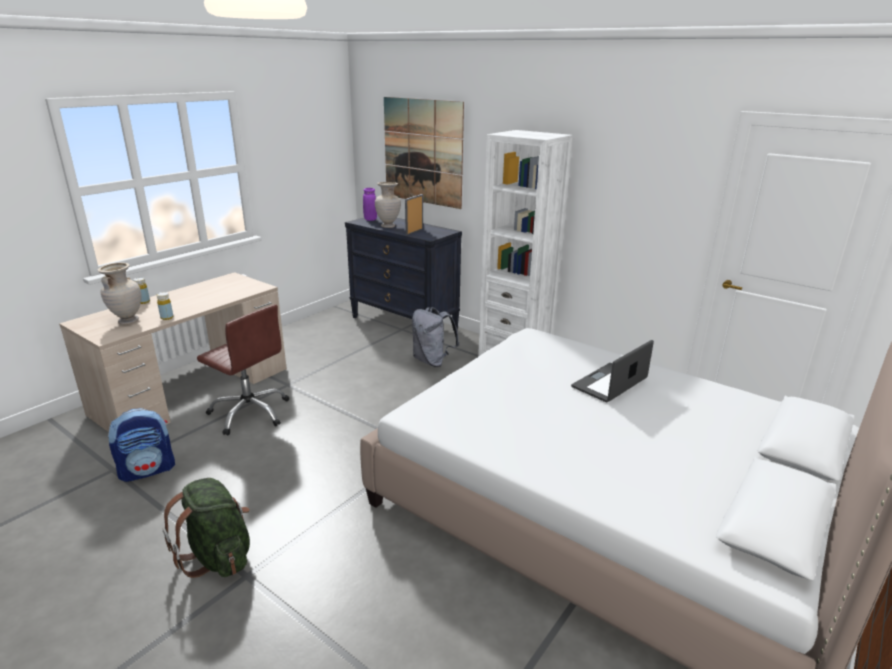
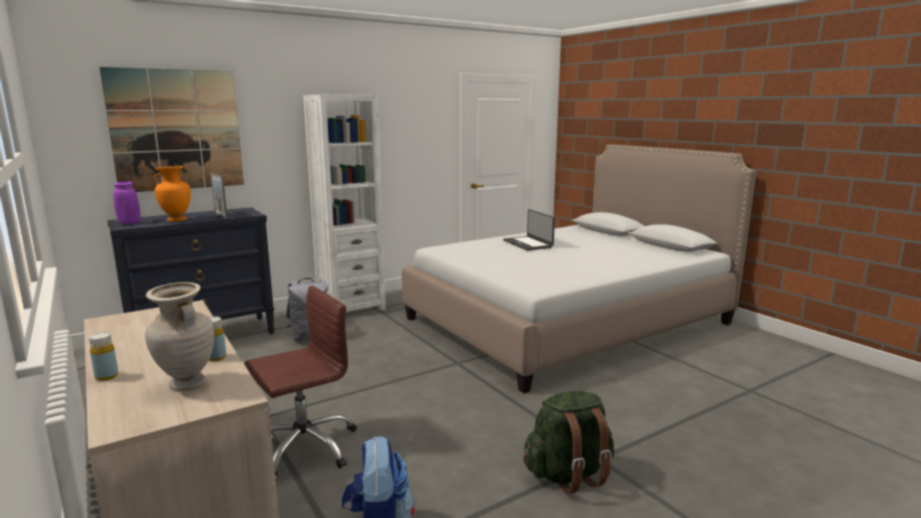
camera: 70 degrees left, 10 degrees down
(388, 226) = (177, 220): beige vase -> orange vase

